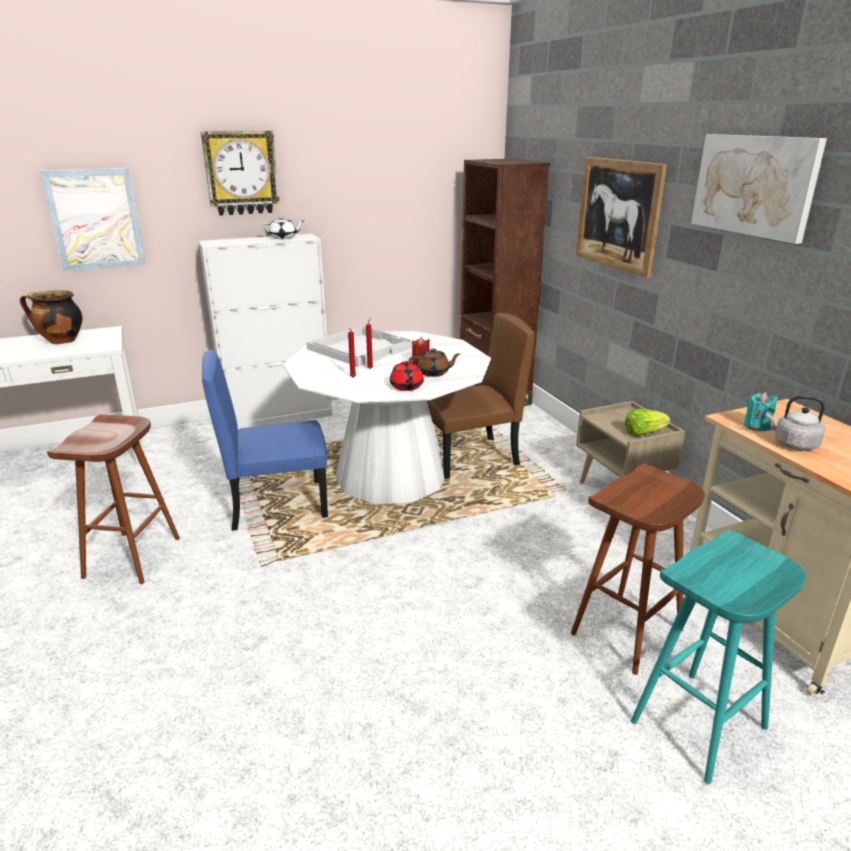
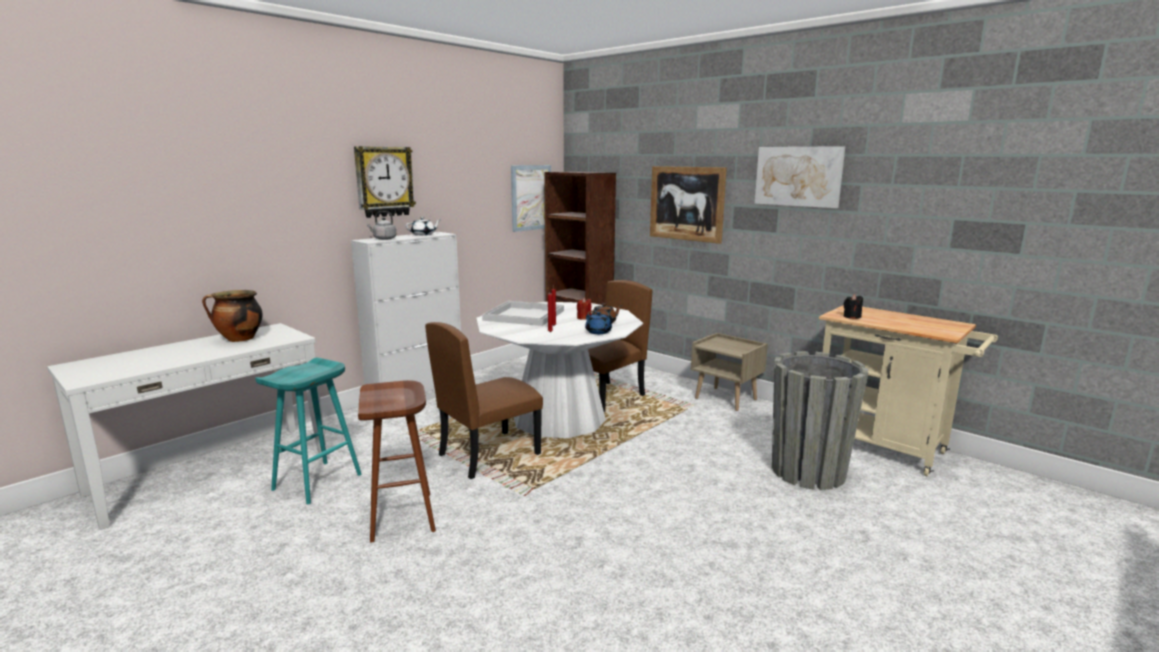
camera: 25 degrees left, 10 degrees down
(95, 219) = (261, 223): picture -> picture (531, 197)
(278, 504) = (489, 454): blue chair -> brown chair
(406, 387) = (598, 332): red teapot -> blue teapot
(627, 633) = (808, 472): brown stool -> grey planter
(643, 433) = (743, 349): lettuce -> none
(699, 726) = (890, 505): turquoise stool -> turquoise stool (317, 482)
(757, 426) = (851, 317): turquoise candle -> black candle
(792, 444) = (880, 322): grey kettle -> grey kettle (383, 239)

